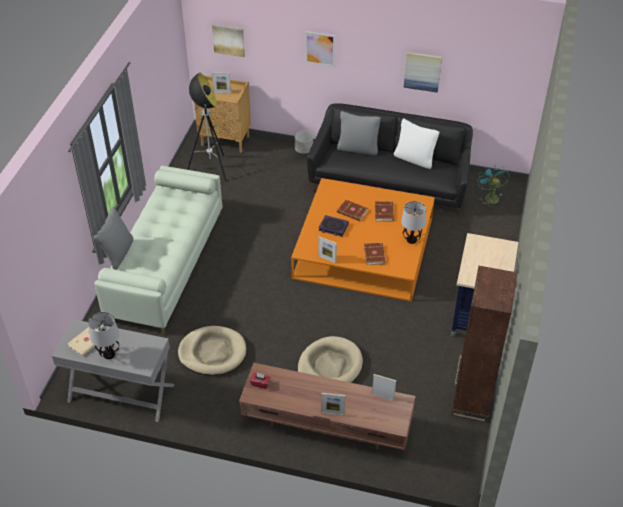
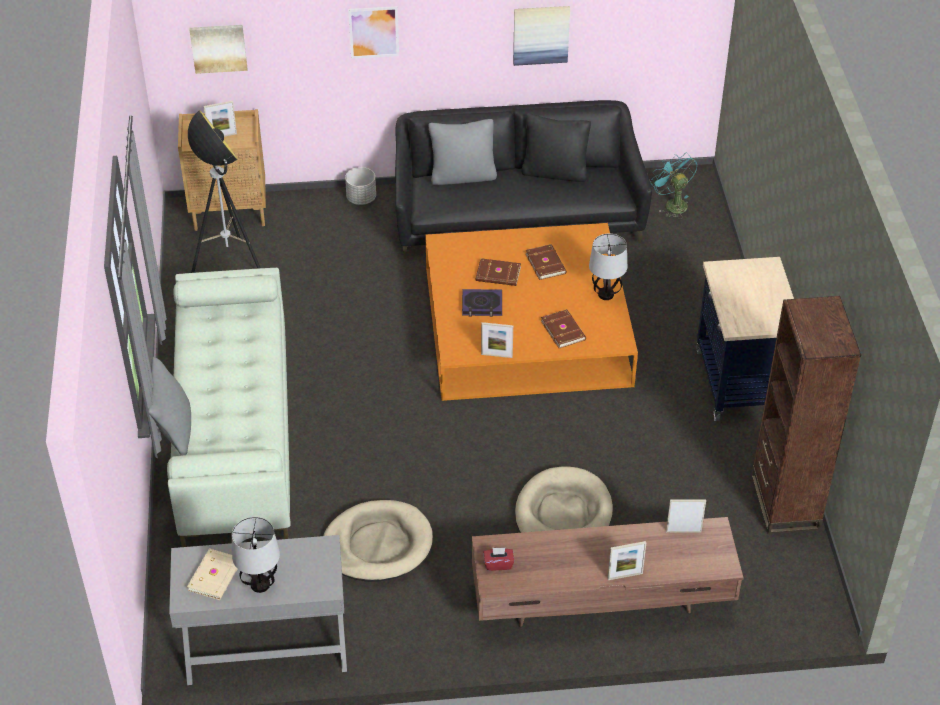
camera: 20 degrees left, 0 degrees up
(414, 159) = (555, 172): white pillow -> black pillow

